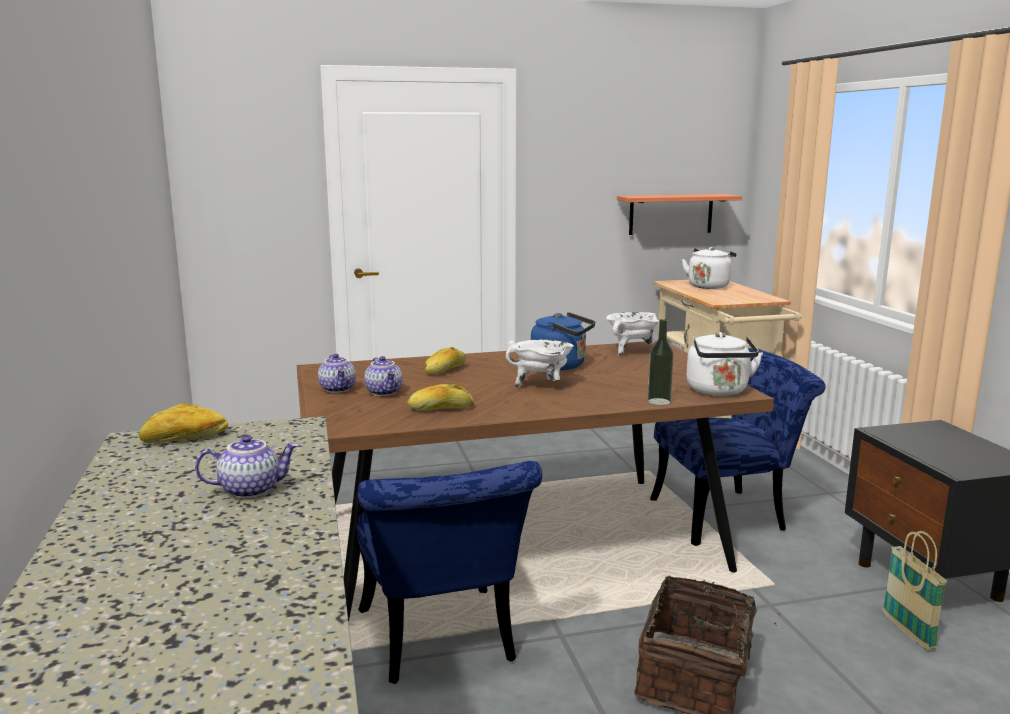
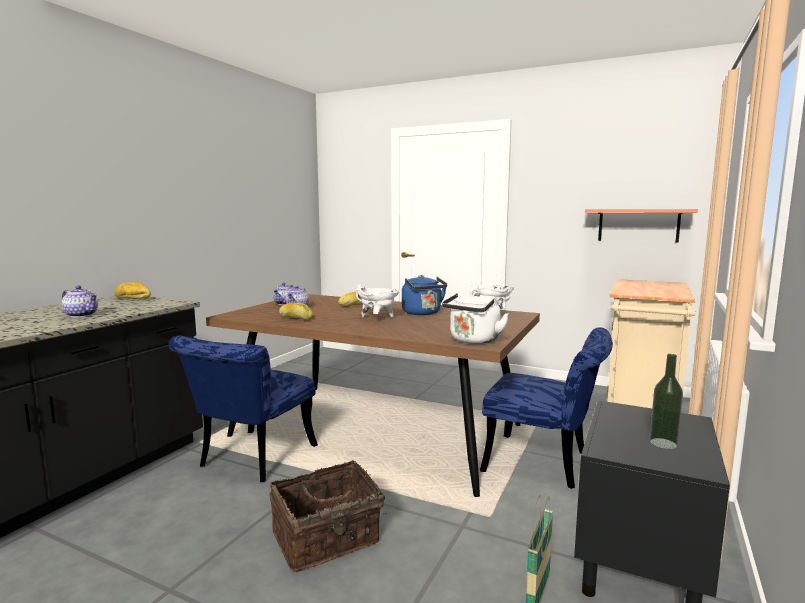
camera: 40 degrees right, 5 degrees down
(659, 401) = (414, 337): bottle -> bottle (663, 443)
(709, 286) = (653, 285): white kettle -> none

